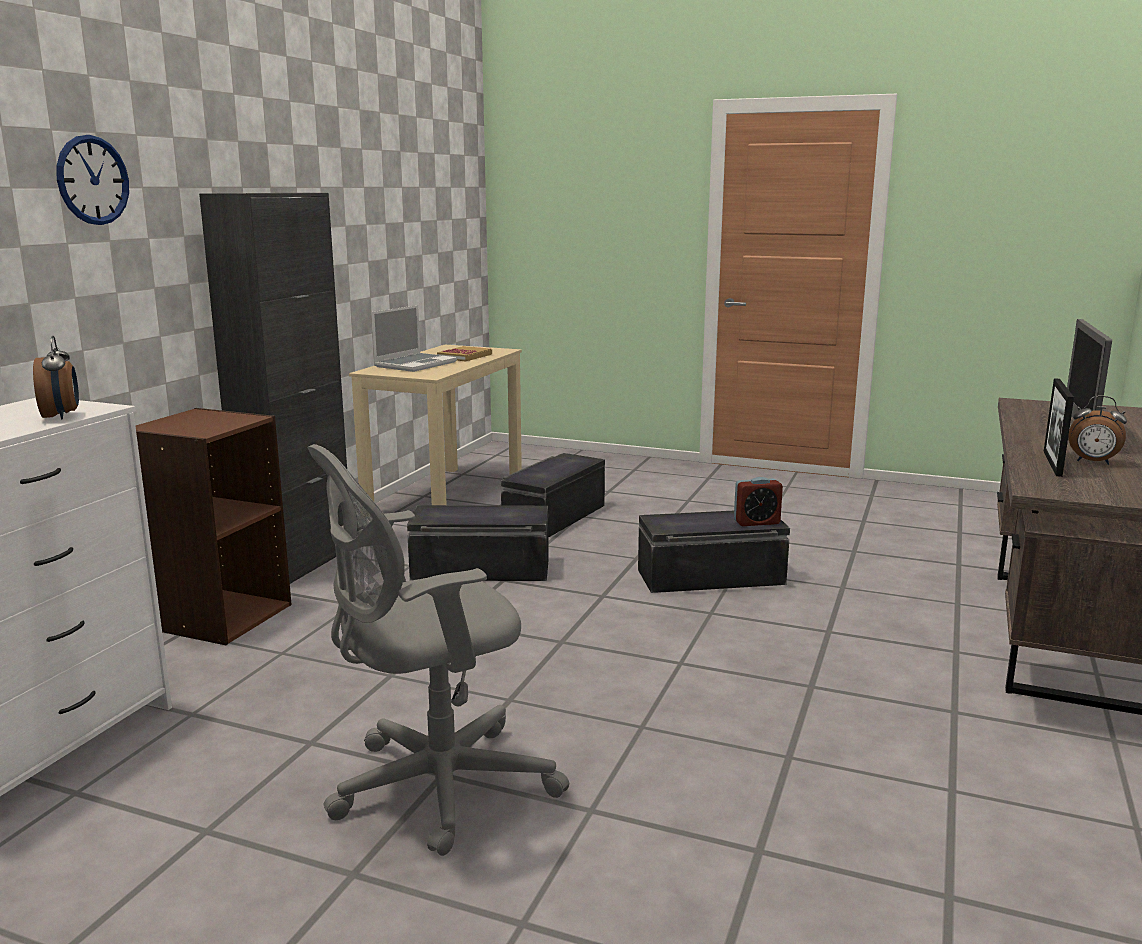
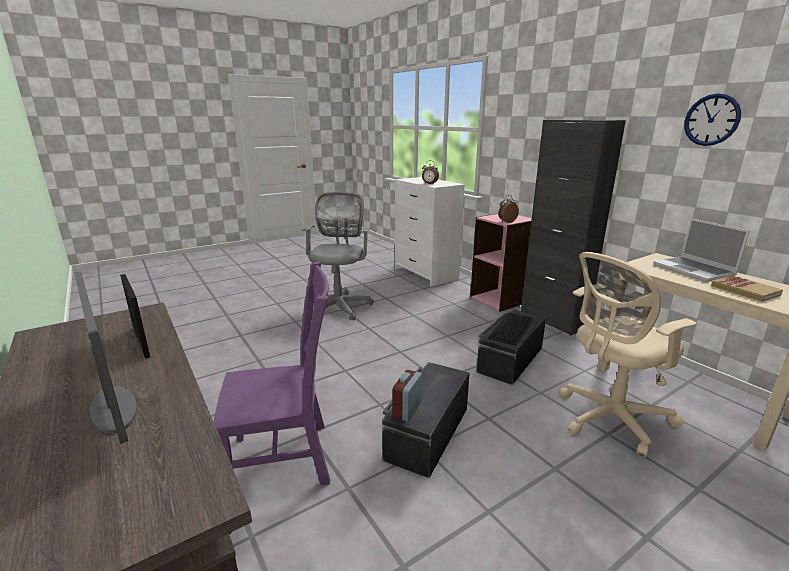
camera: 125 degrees right, 5 degrees up
(92, 180) = (521, 113): wall clock -> wall clock (711, 120)
(219, 616) = (499, 299): brown bookcase -> pink bookcase
(485, 514) = (511, 328): none -> keyboard
(553, 517) = (609, 419): black storage box -> beige office chair
(879, 626) = (286, 459): none -> purple chair
(1092, 462) = (106, 357): alarm clock -> alarm clock (506, 222)

